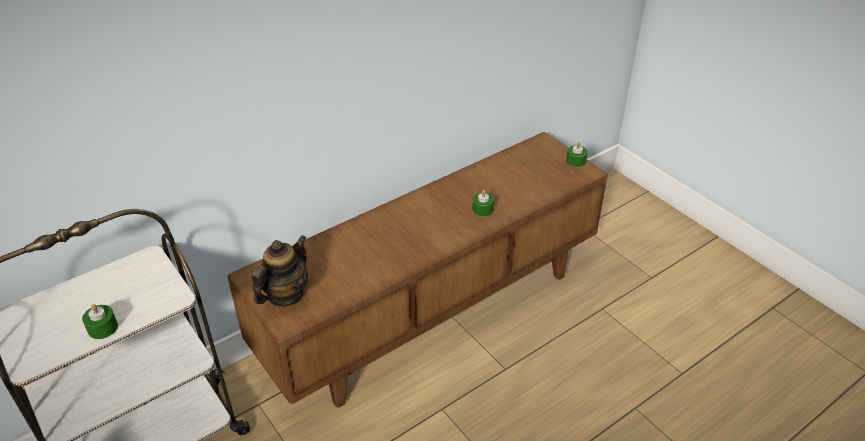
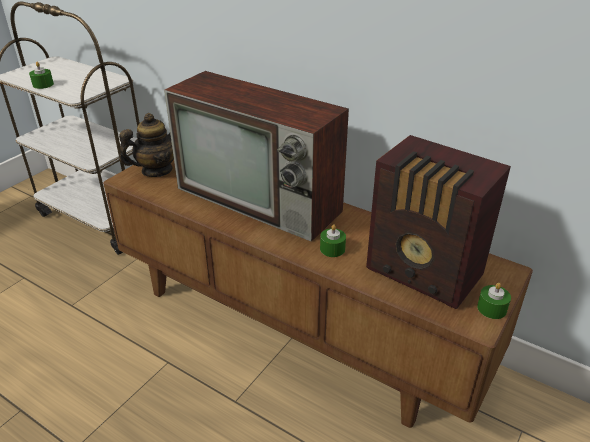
camera: 70 degrees right, 5 degrees down
(285, 294) = (156, 170): teapot -> teapot turned 45 degrees counterclockwise
(390, 232) = (261, 200): none -> television
(531, 175) = (425, 274): none -> radio

